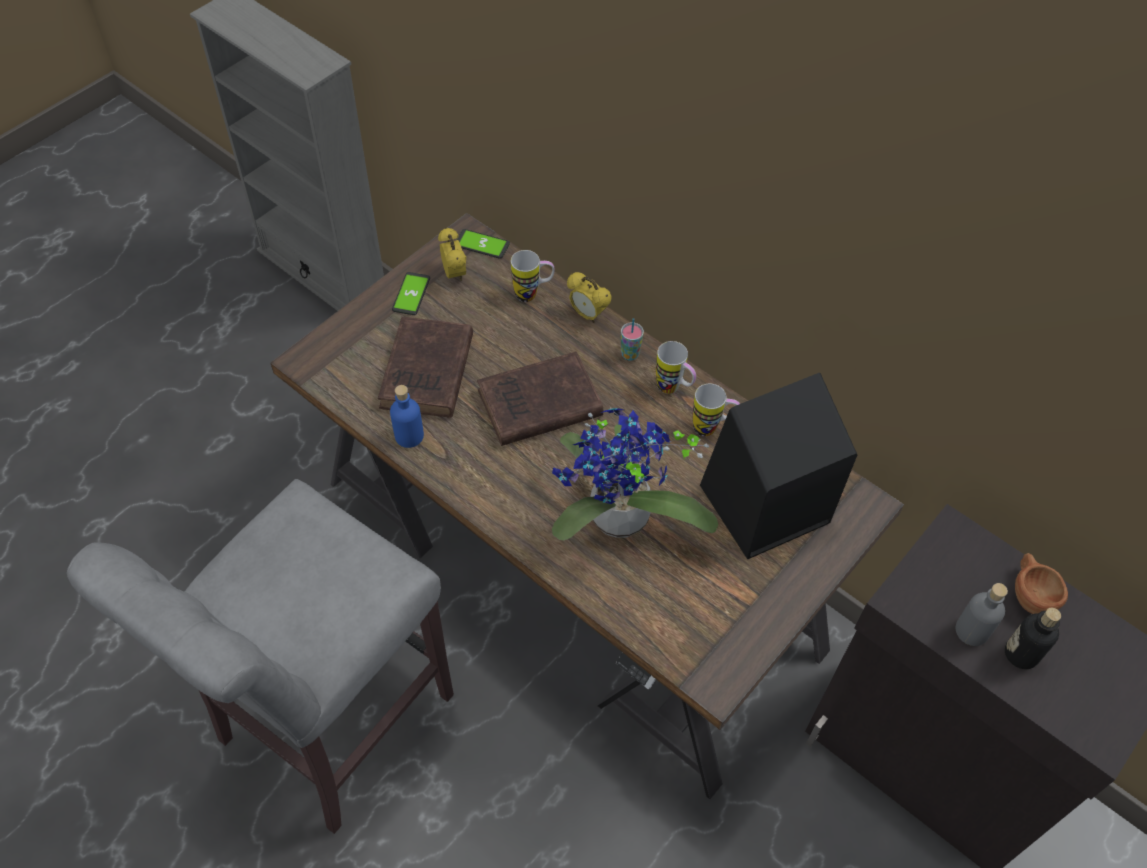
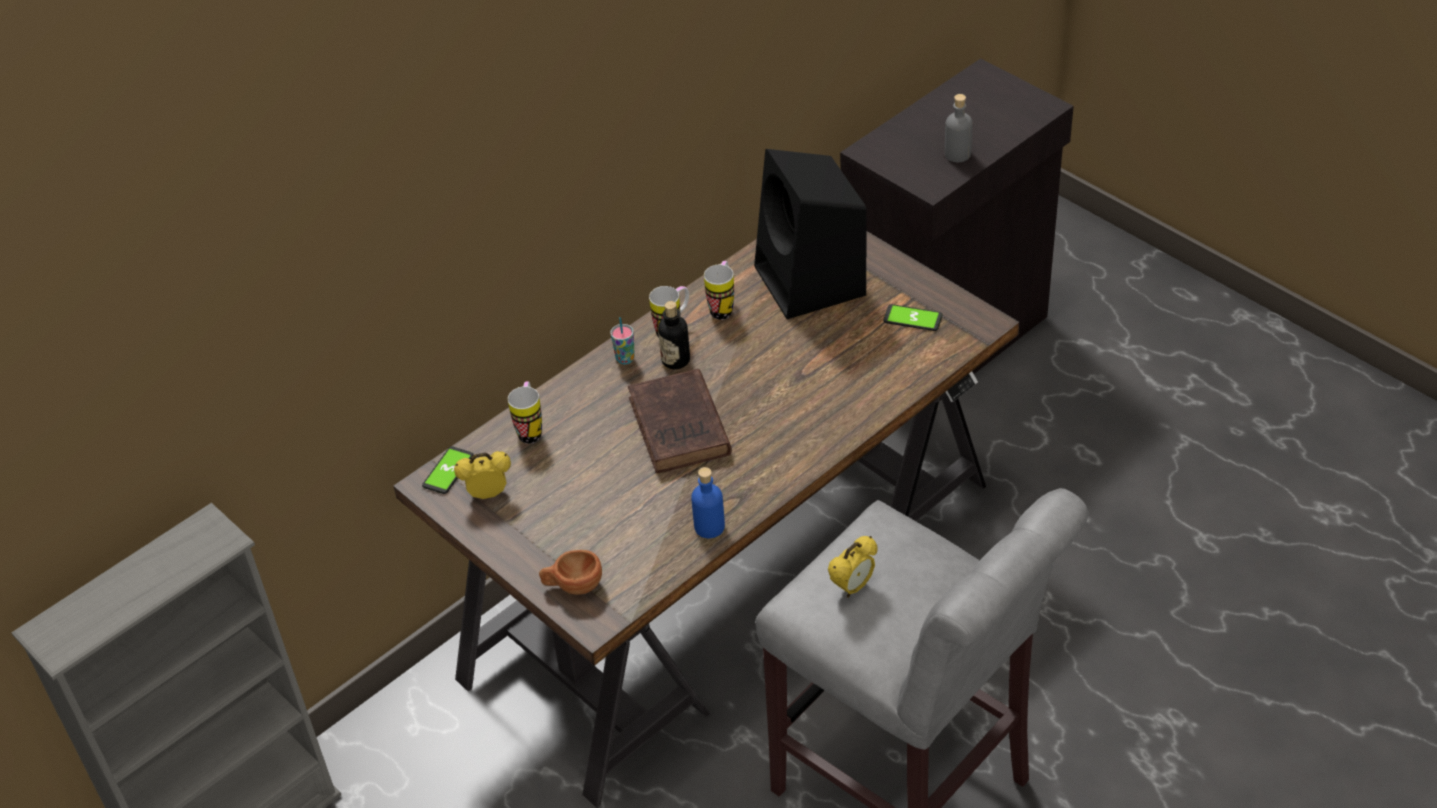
camera: 80 degrees left, 10 degrees down
(411, 294) = (511, 531): phone -> phone (912, 319)
(426, 374) = (629, 515): brown book -> none
(587, 315) = (567, 388): alarm clock -> alarm clock (853, 587)
(616, 523) = (824, 376): potted plant -> none
(1021, 654) = (977, 133): bottle -> bottle (675, 360)
(1029, 593) = (925, 121): brown cup -> brown cup (572, 586)

